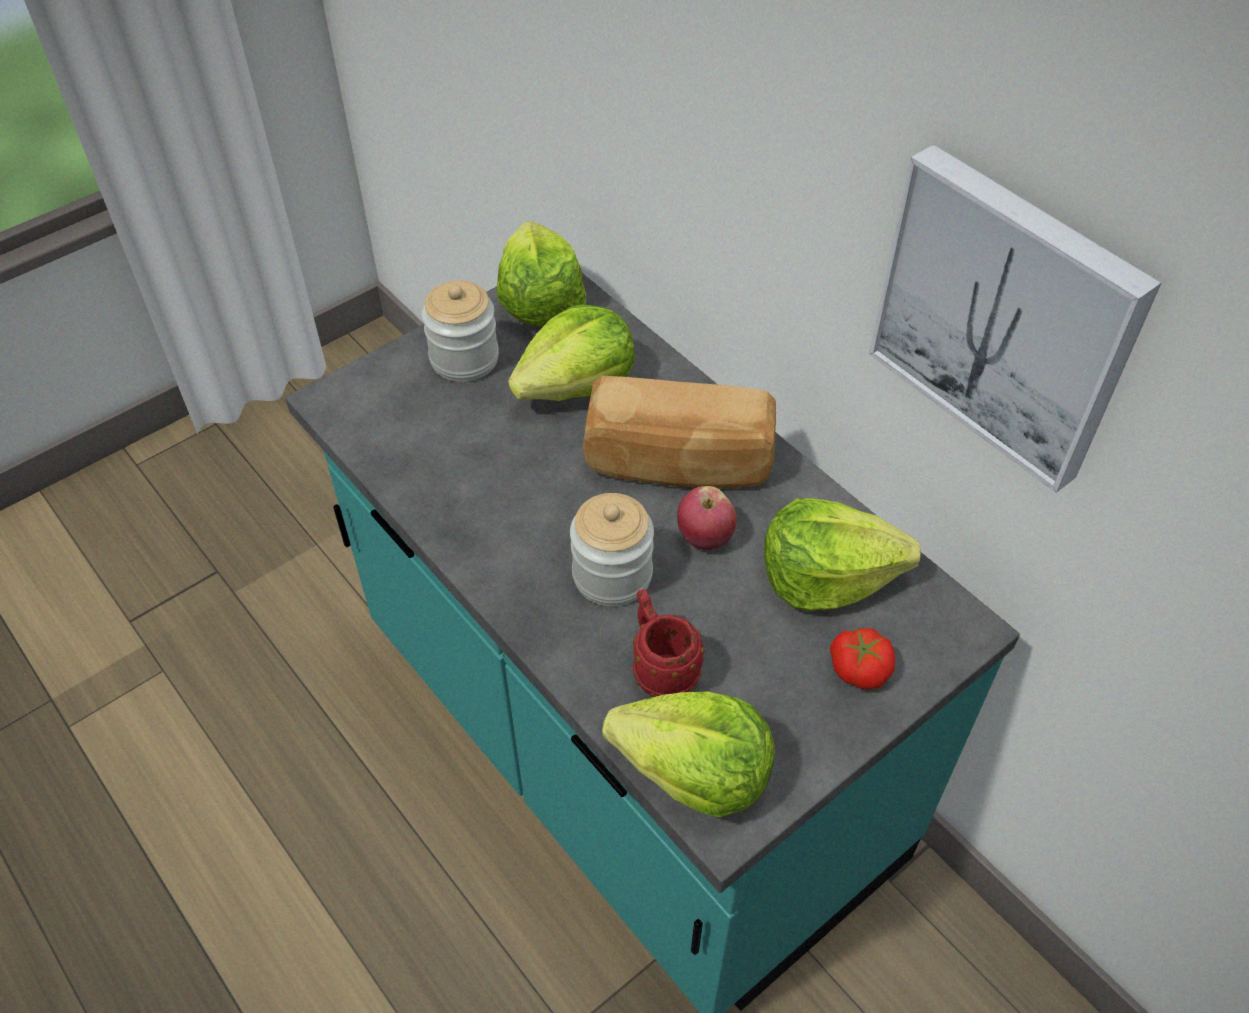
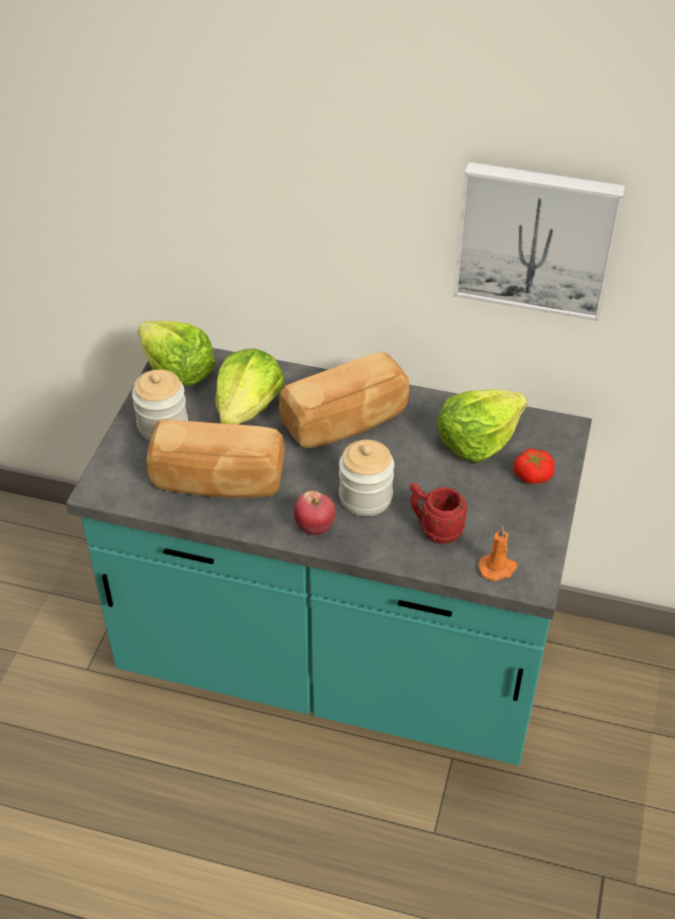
camera: 35 degrees left, 5 degrees down
(461, 458) = (217, 480): none -> bread
(694, 774) = (498, 568): lettuce -> orange candle
(705, 538) = (397, 452): apple -> apple (315, 527)

